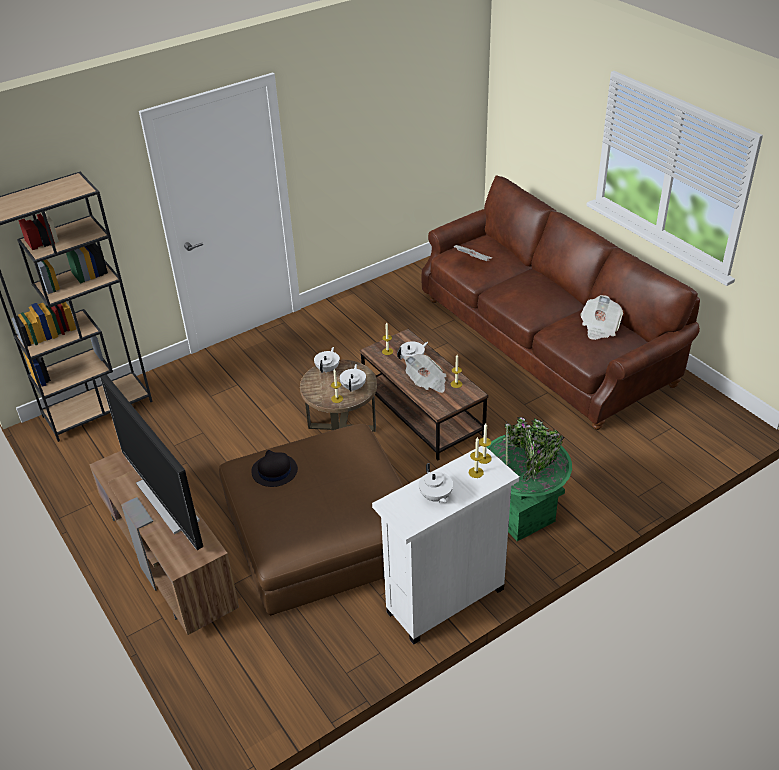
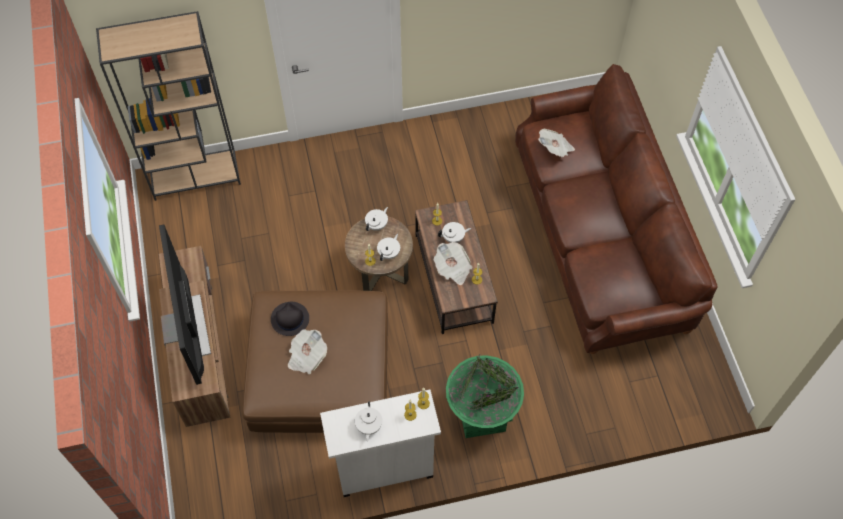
camera: 20 degrees right, 20 degrees up
(599, 327) = (624, 271): newspaper -> newspaper (306, 356)

